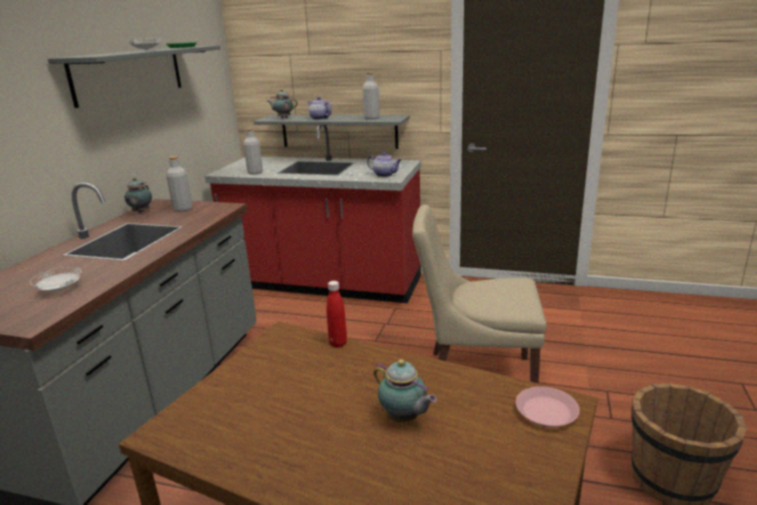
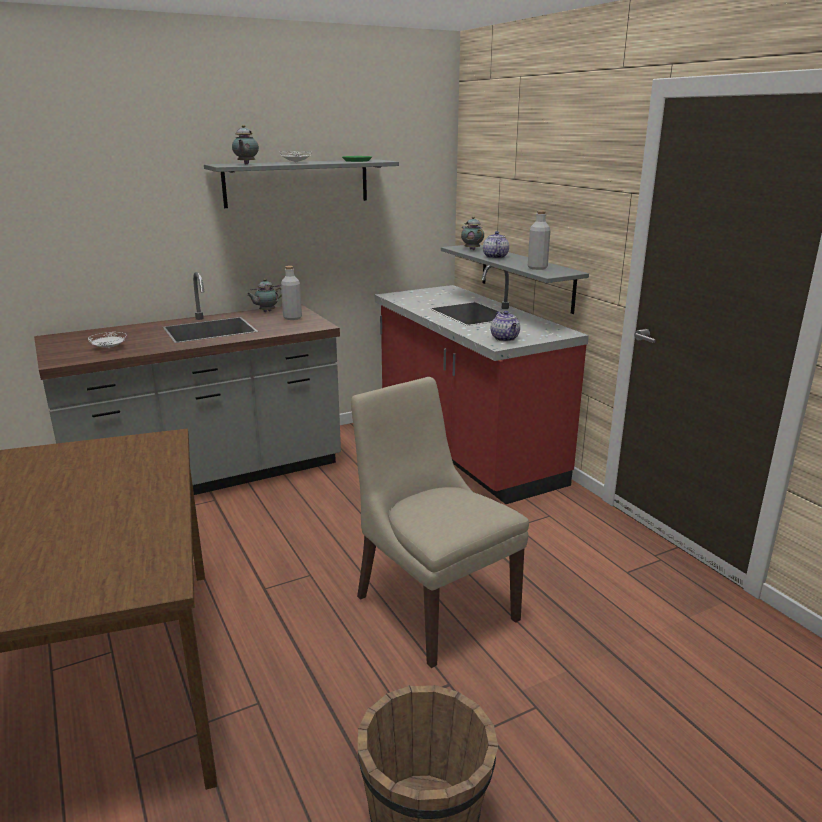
camera: 45 degrees right, 0 degrees up
(255, 172) = (413, 302): grey bottle -> none
(338, 343) = (173, 461): red bottle -> none
(404, 418) = (83, 524): teapot -> teapot (246, 164)
(546, 411) = (143, 578): pink plate -> none

